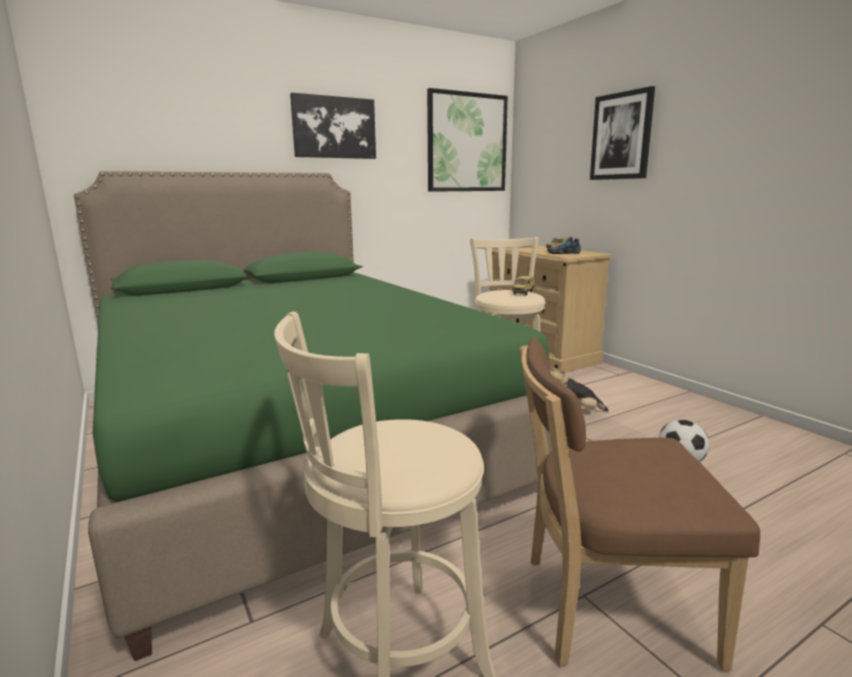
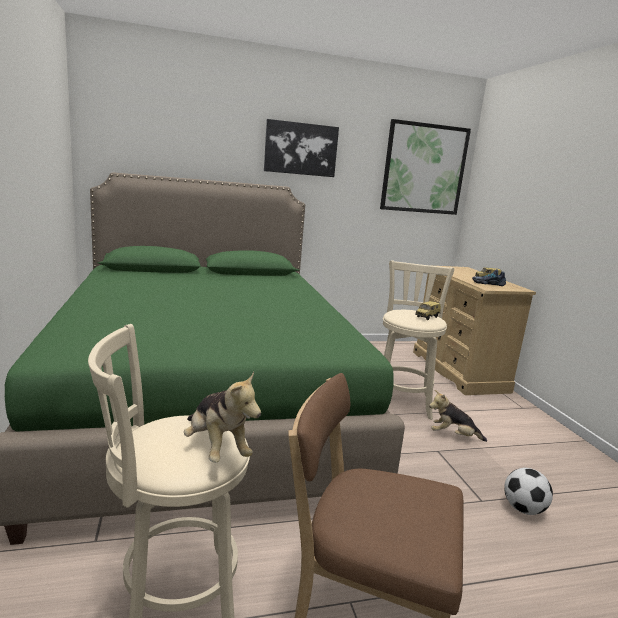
camera: 15 degrees right, 0 degrees up
(444, 445) = (216, 448): none -> plush toy
(621, 136) = (561, 181): picture -> none

